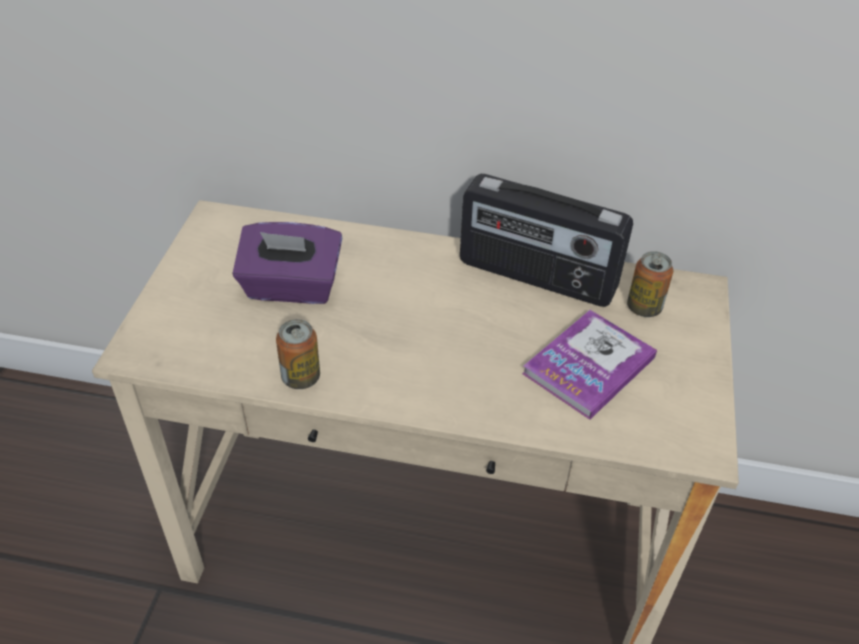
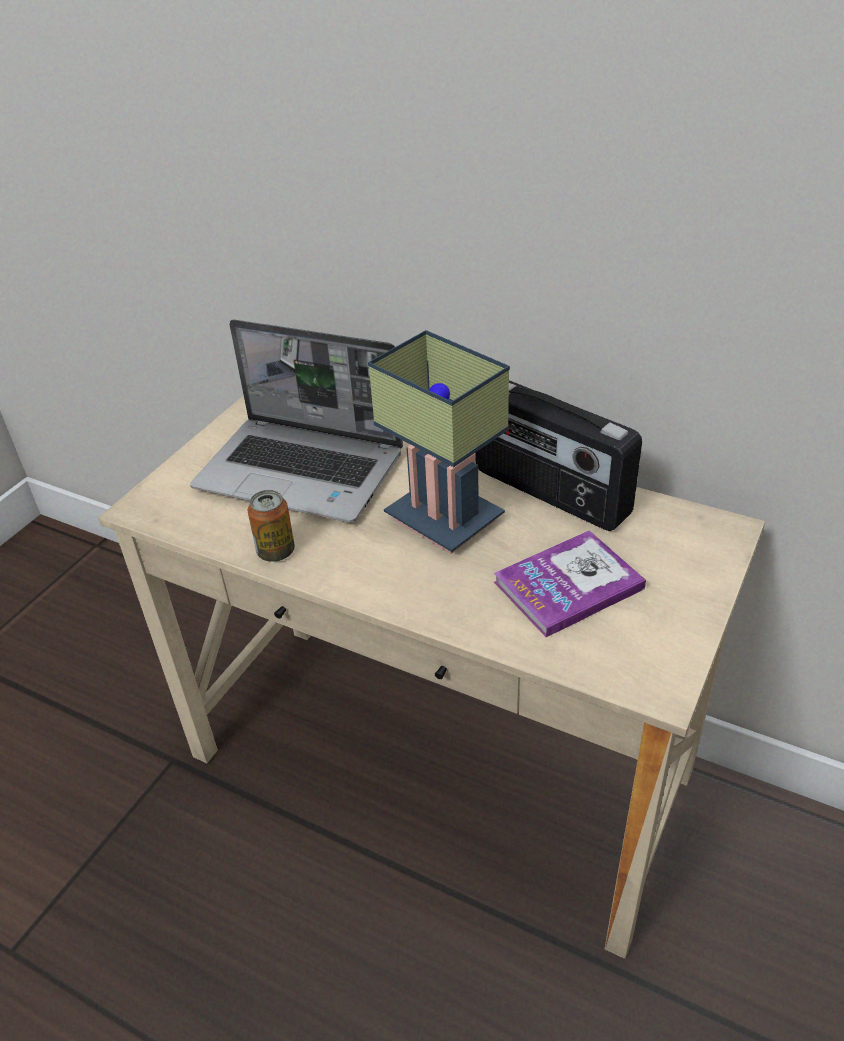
camera: 20 degrees right, 5 degrees down
(291, 287) = (303, 471): purple tissue box -> laptop
(445, 320) = (438, 520): none -> table lamp
(644, 307) = (654, 538): can -> none

